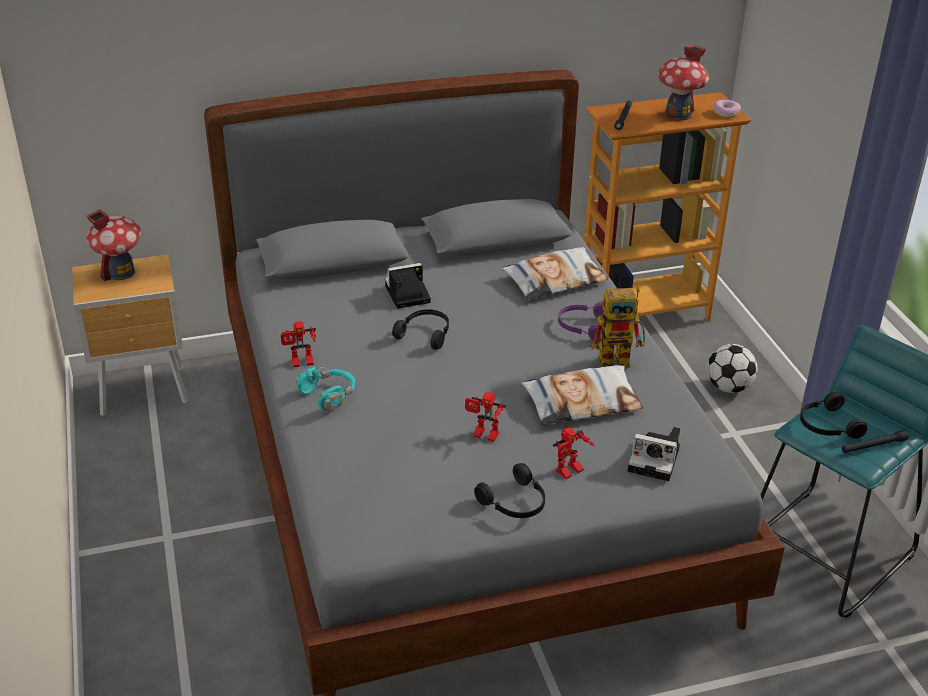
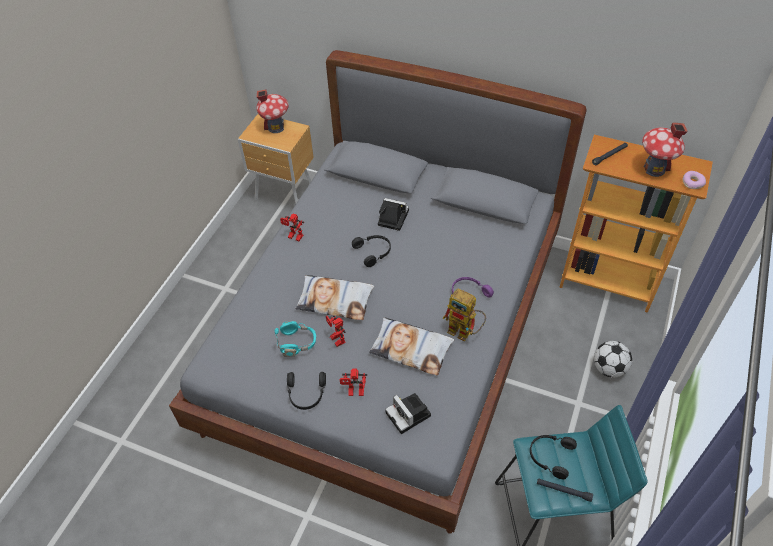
camera: 40 degrees right, 15 degrees up
(328, 396) = (286, 266): turquoise headphones -> turquoise headphones (298, 343)
(555, 280) = (488, 251): pillow -> pillow (335, 300)

